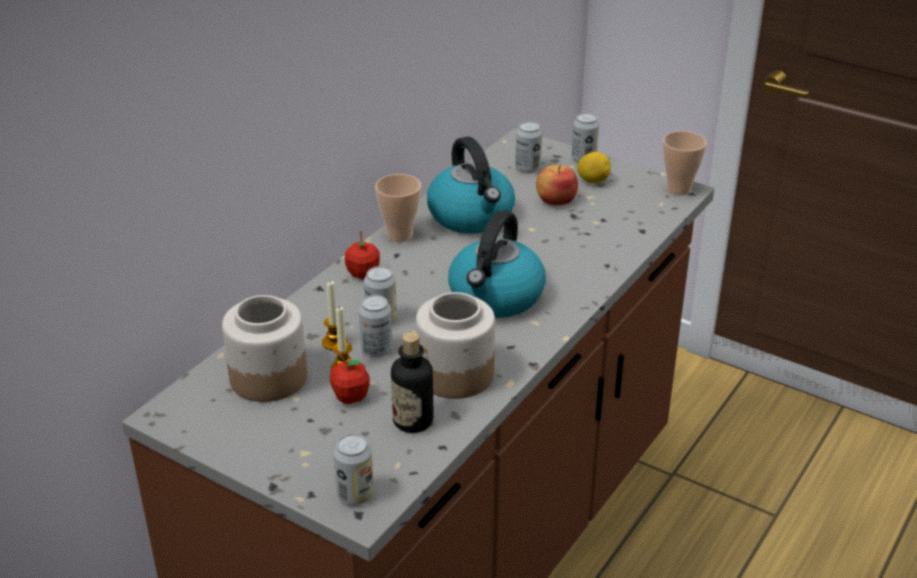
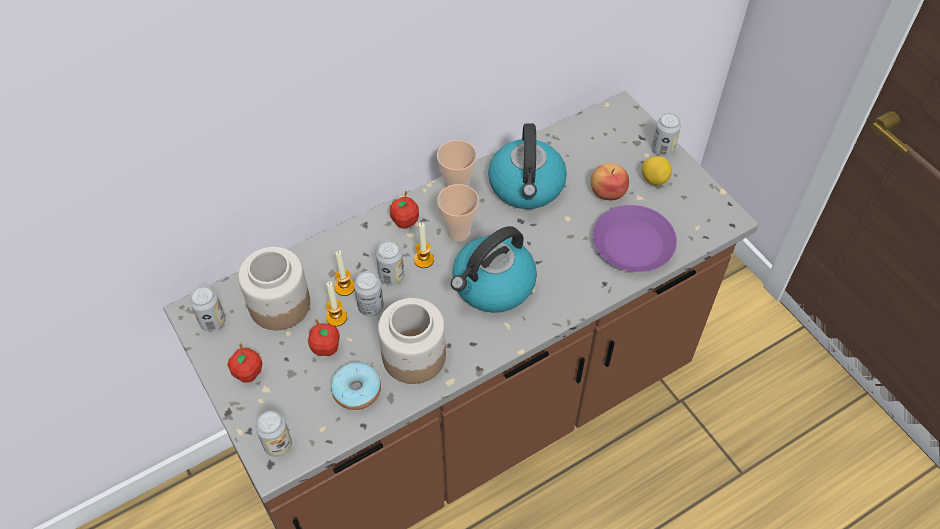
camera: 25 degrees right, 20 degrees up
(273, 445) = (248, 373): none -> apple
(406, 298) = (423, 260): none -> candle
(413, 421) = (357, 390): bottle -> donut
(528, 168) = (607, 144): can -> can (212, 322)
(611, 230) = (633, 243): none -> purple plate
(679, 189) = (724, 215): cup -> cup (458, 232)

